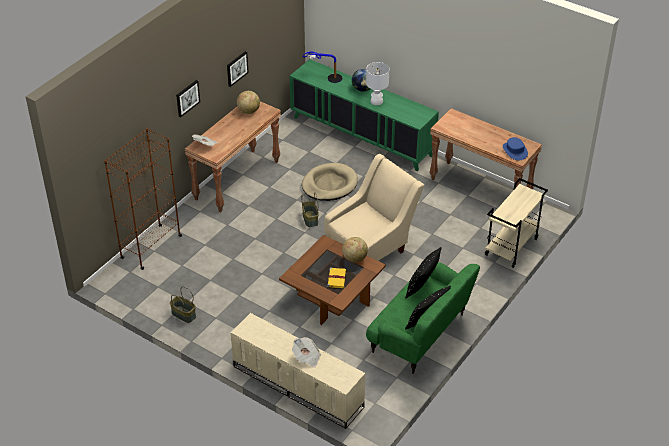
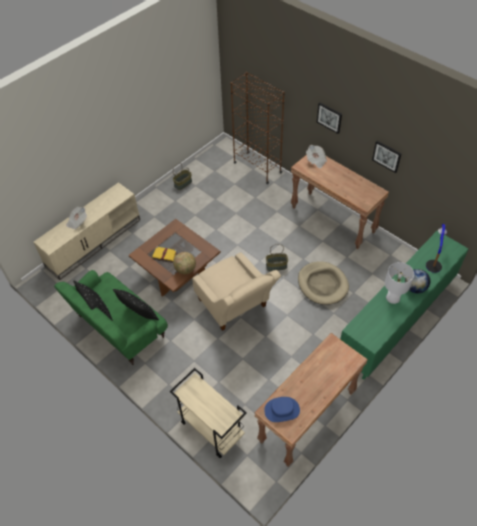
camera: 100 degrees right, 10 degrees up
(248, 111) = (364, 190): globe -> none

